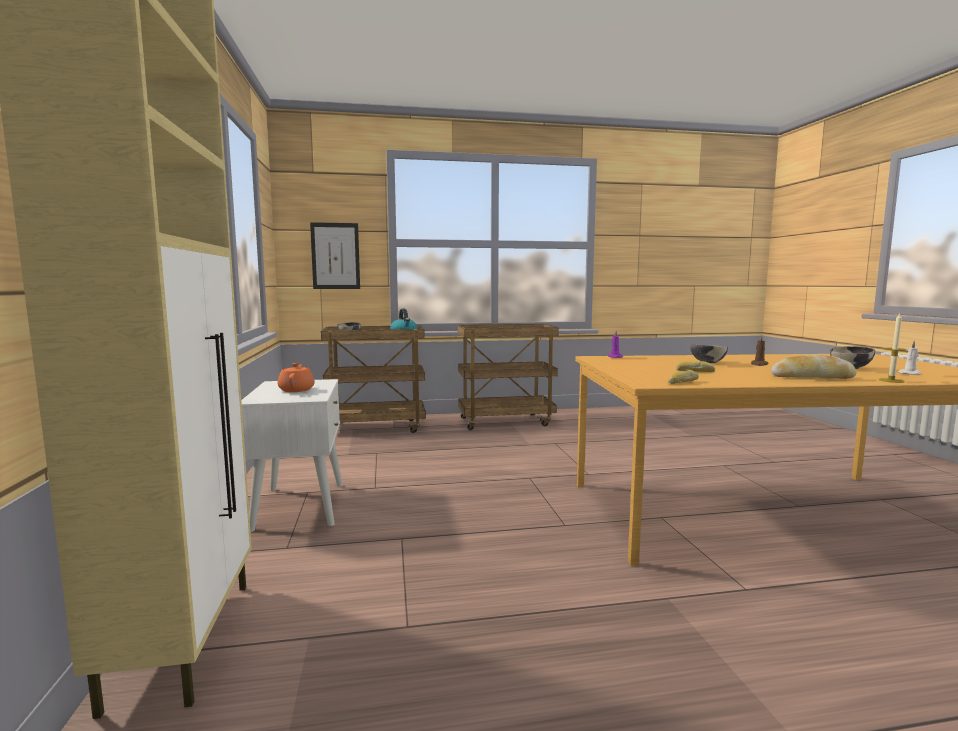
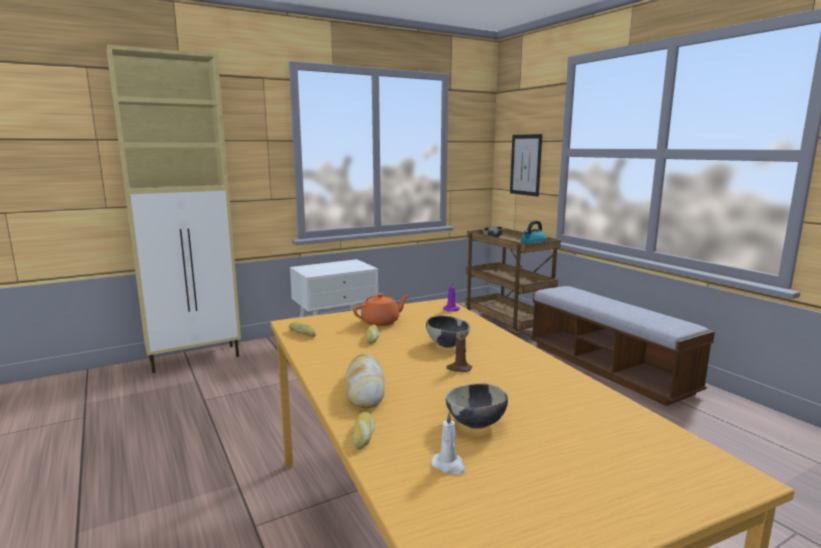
camera: 70 degrees right, 5 degrees up
(297, 390) = (333, 268): orange teapot -> orange teapot (381, 322)
(506, 421) = (607, 368): brown cart -> bench
(891, 380) = (364, 435): candle -> bread

